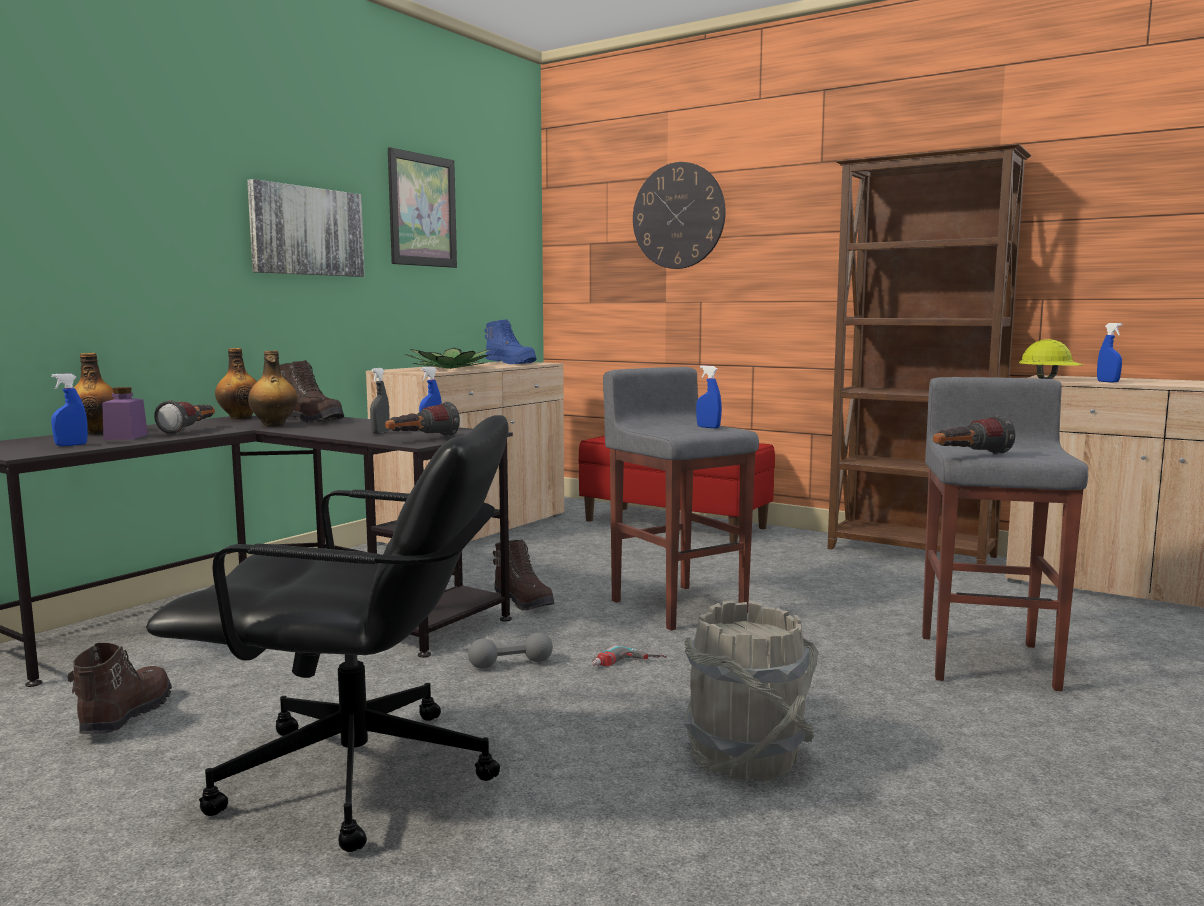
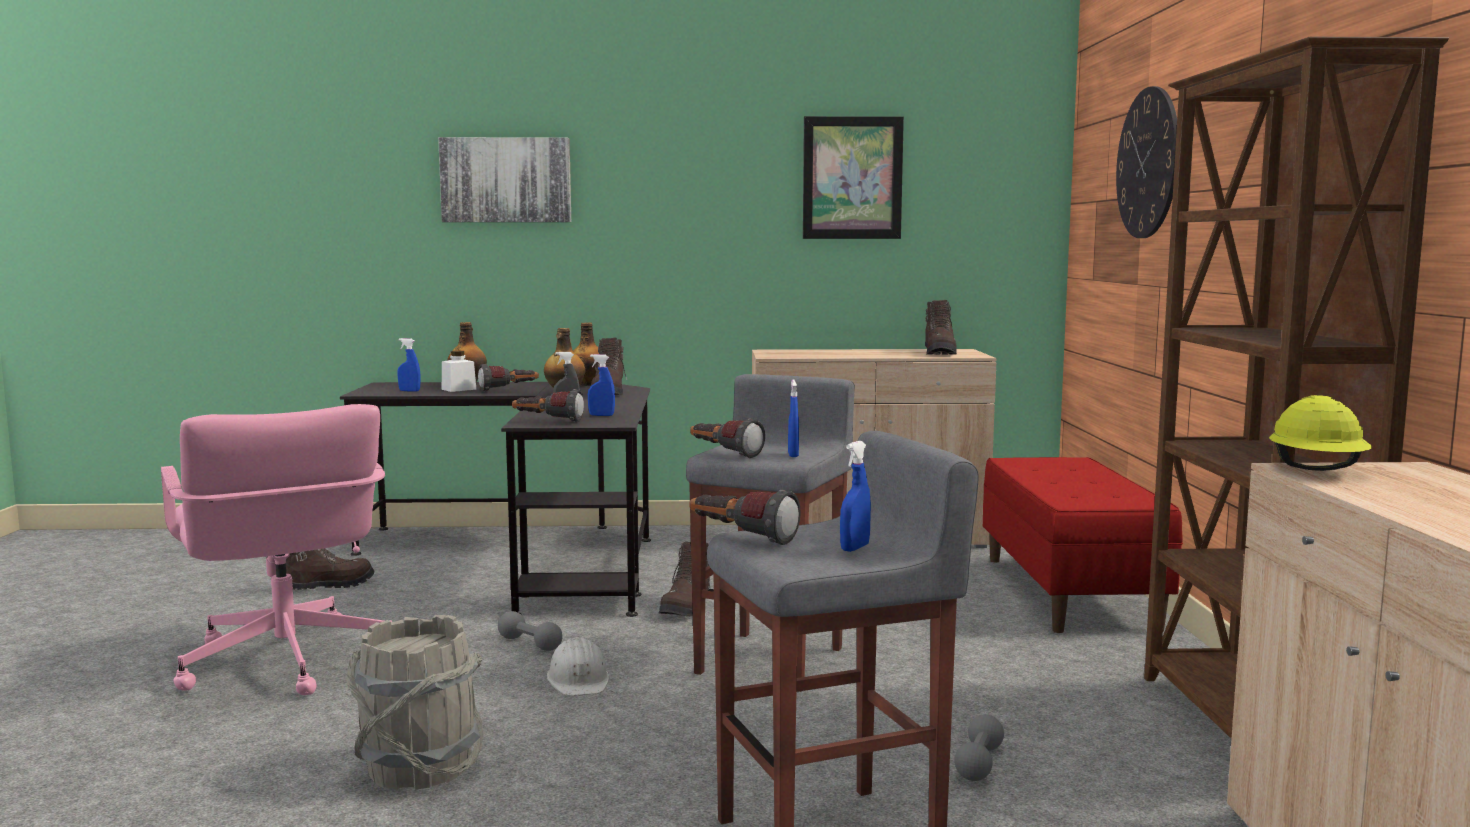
camera: 55 degrees right, 0 degrees up
(126, 437) = (459, 389): purple jar -> white jar
(306, 231) = (694, 212): picture -> picture (506, 180)
(360, 777) = (285, 662): black office chair -> pink office chair
(449, 368) = (825, 354): potted plant -> none
(511, 363) = (939, 353): blue boot -> brown boot
(628, 665) = (579, 680): power drill -> white hard hat
(675, 433) = (723, 453): none -> flashlight
(907, 605) = (979, 763): none -> grey dumbbell
(1108, 382) = (1367, 492): blue spray bottle -> blue spray bottle (855, 548)

